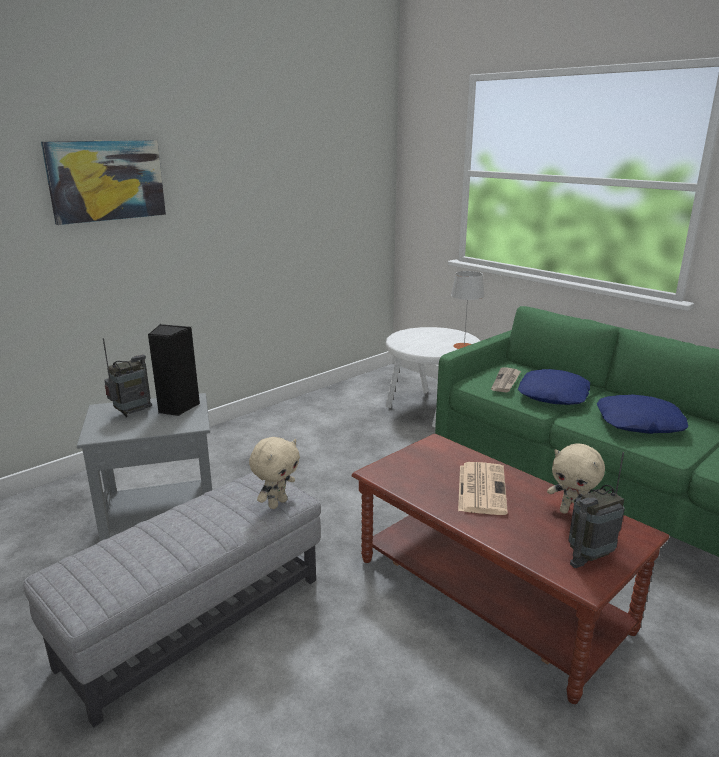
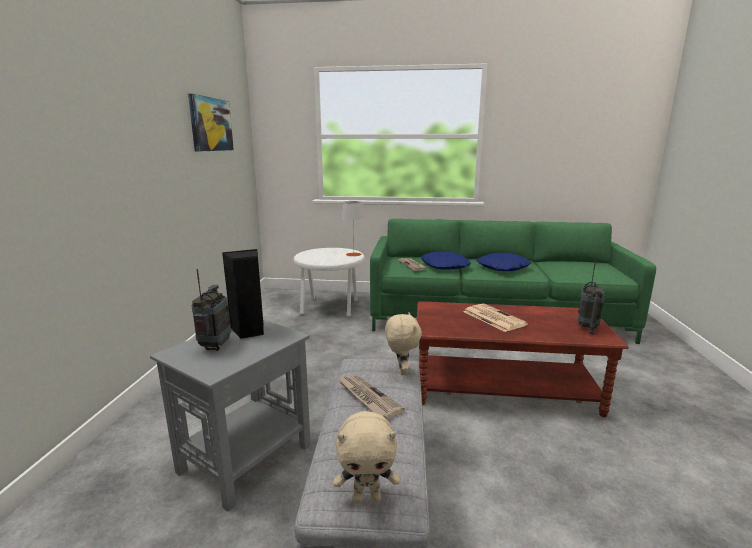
camera: 40 degrees left, 5 degrees down
(106, 180) = (73, 122): picture -> picture (211, 124)
(202, 513) = (367, 397): none -> newspaper
(571, 513) = (547, 314): beige plush toy -> beige plush toy (367, 498)

